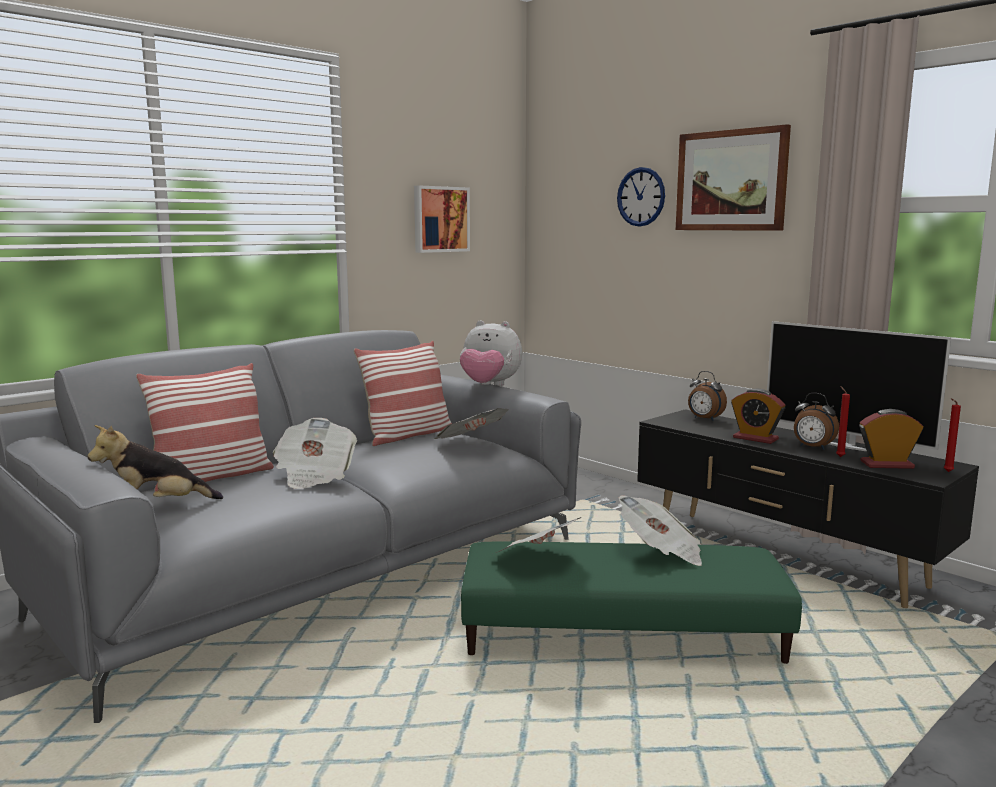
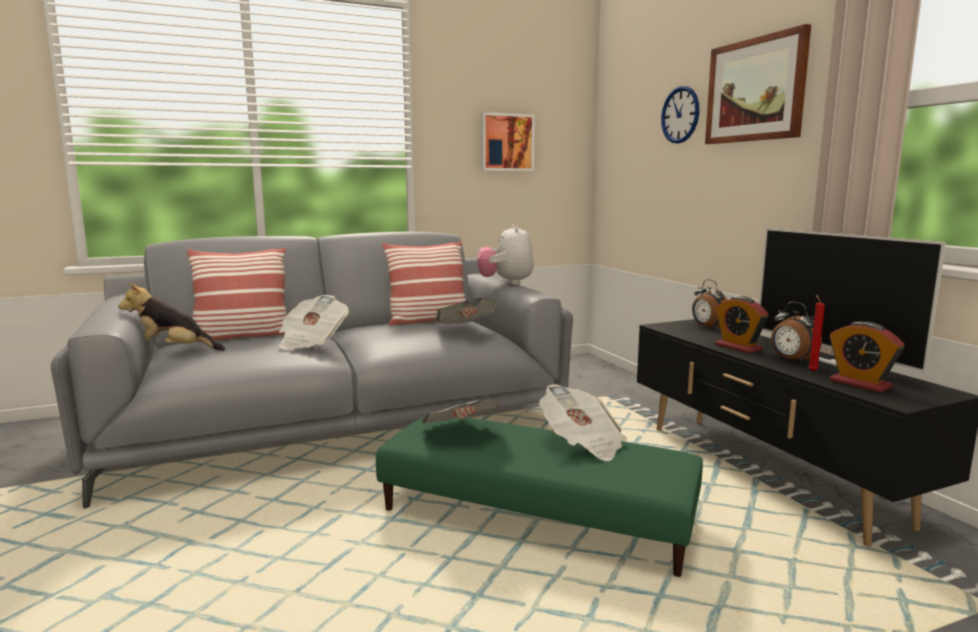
camera: 20 degrees right, 0 degrees up
(489, 386) = (506, 283): plush toy -> plush toy turned 45 degrees clockwise
(887, 465) = (860, 384): alarm clock -> alarm clock turned 150 degrees counterclockwise
(946, 472) = (929, 398): red candle -> none

